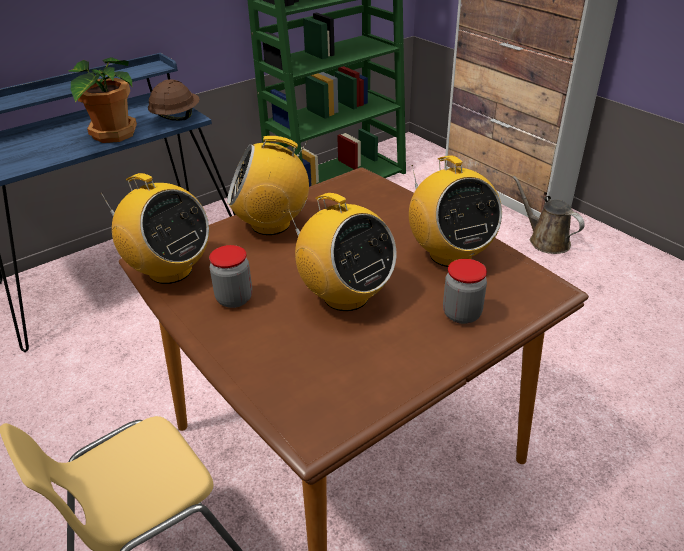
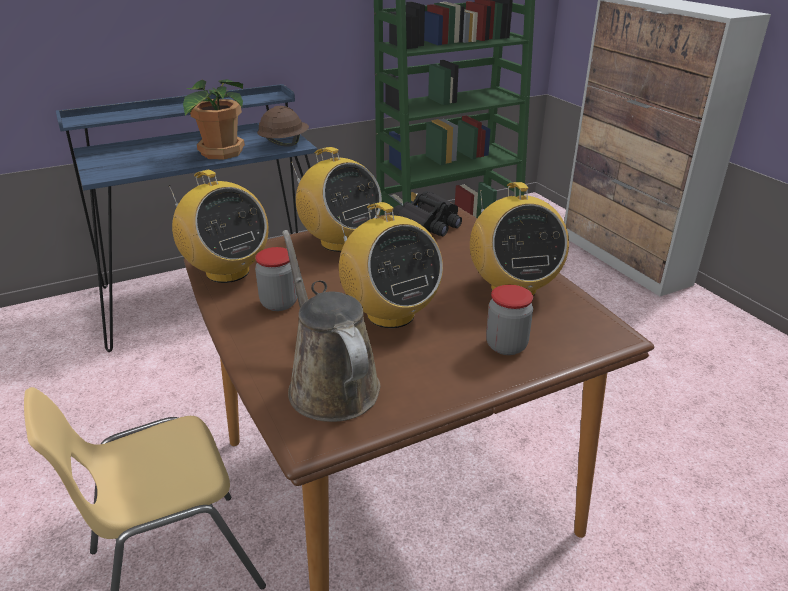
camera: 10 degrees right, 5 degrees down
(271, 224) = (340, 242): radio -> radio turned 135 degrees counterclockwise
(350, 195) = (428, 224): none -> black binoculars
(545, 240) = (659, 312): brown watering can -> brown watering can (330, 383)

